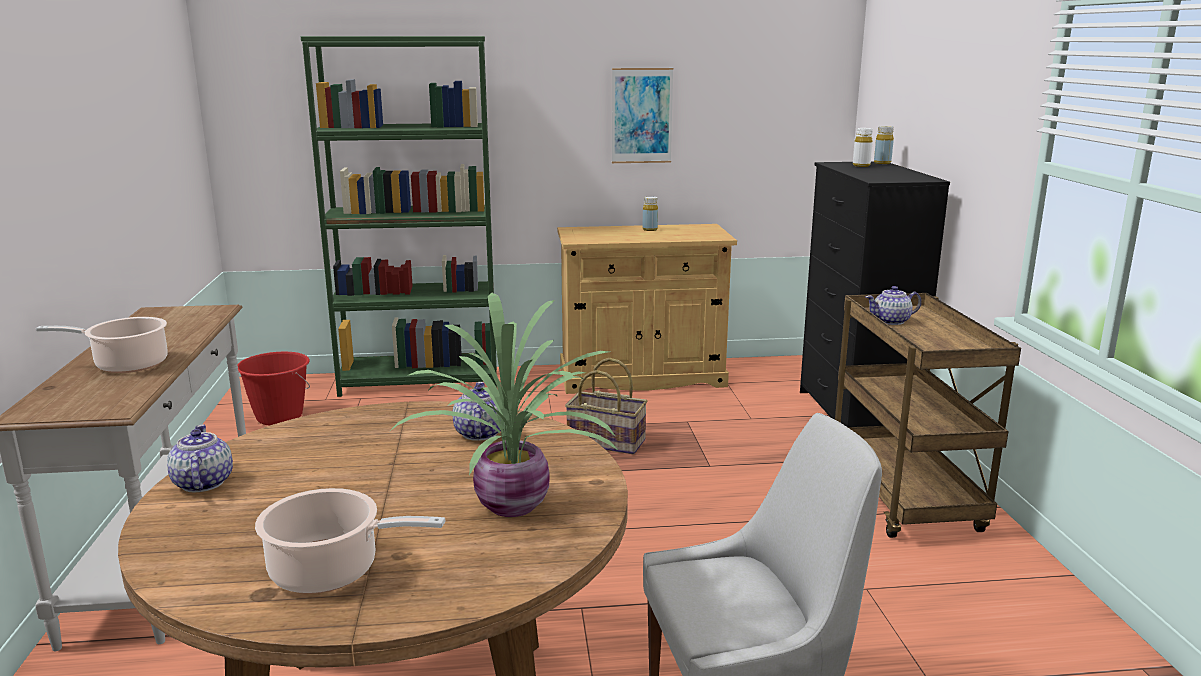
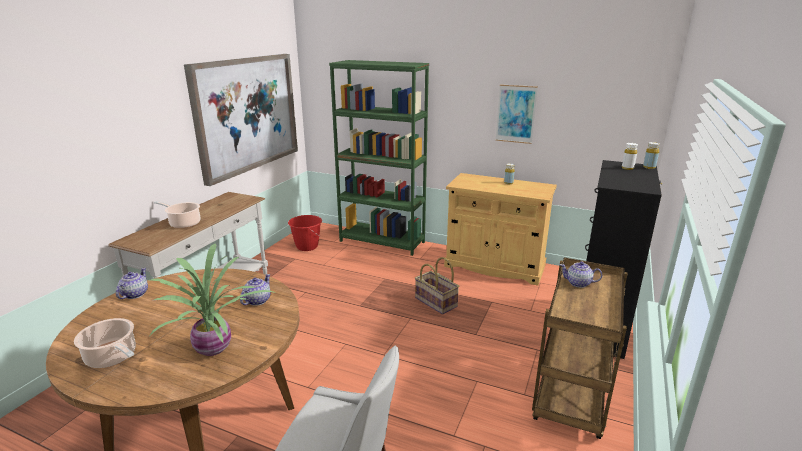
camera: 30 degrees right, 5 degrees up
(143, 142) = (247, 114): none -> picture

